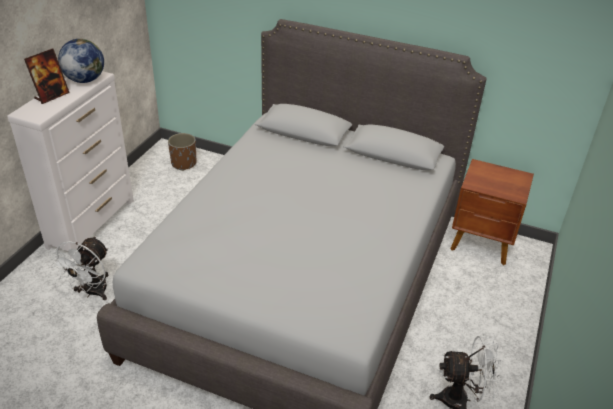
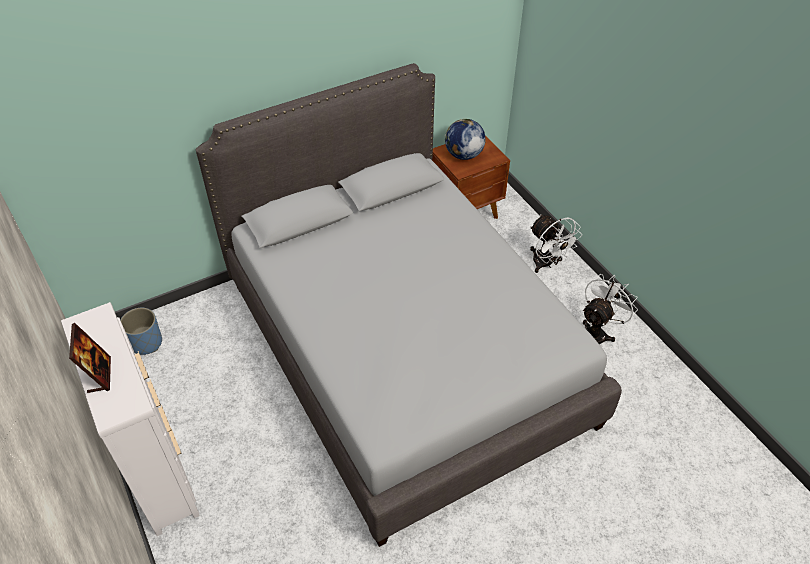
camera: 50 degrees left, 10 degrees up
(85, 80) = (96, 332): globe -> globe (463, 155)
(91, 292) = (267, 522): white fan -> white fan (546, 264)
(184, 163) = (146, 343): brown planter -> blue planter

